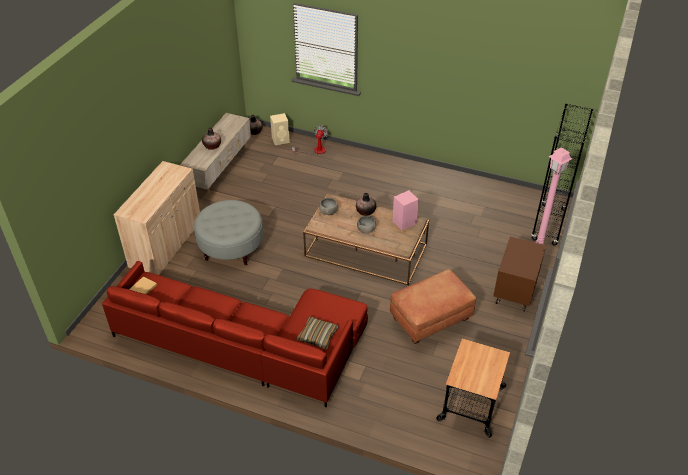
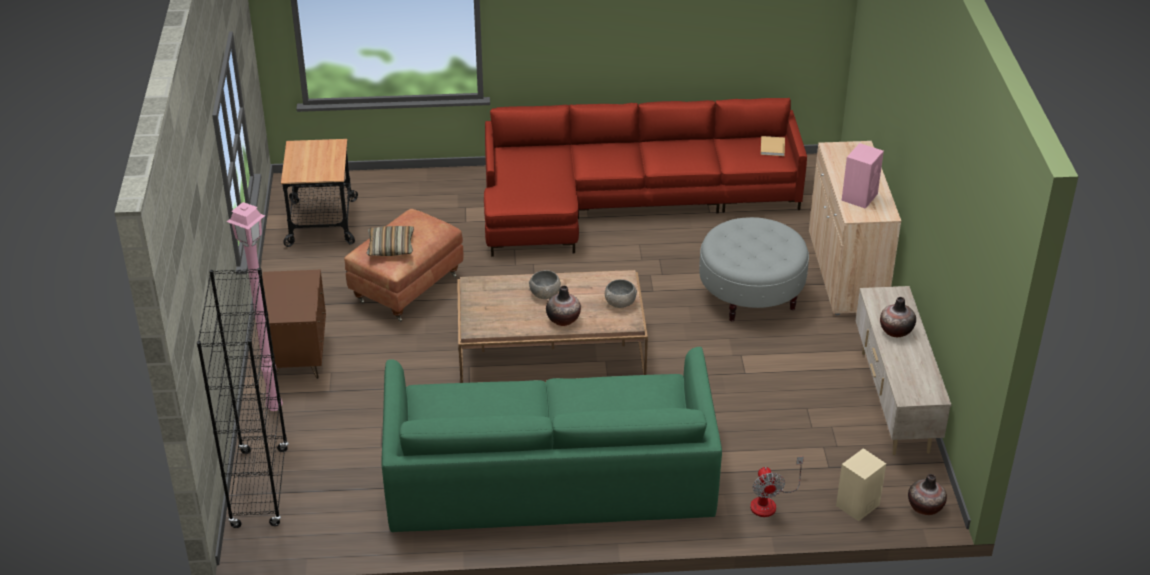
camera: 155 degrees right, 5 degrees down
(317, 336) = (524, 165): pillow -> pillow (390, 247)
(403, 191) = (549, 471): none -> green sofa
(404, 222) = (494, 320): pink speaker -> pink speaker (860, 196)

